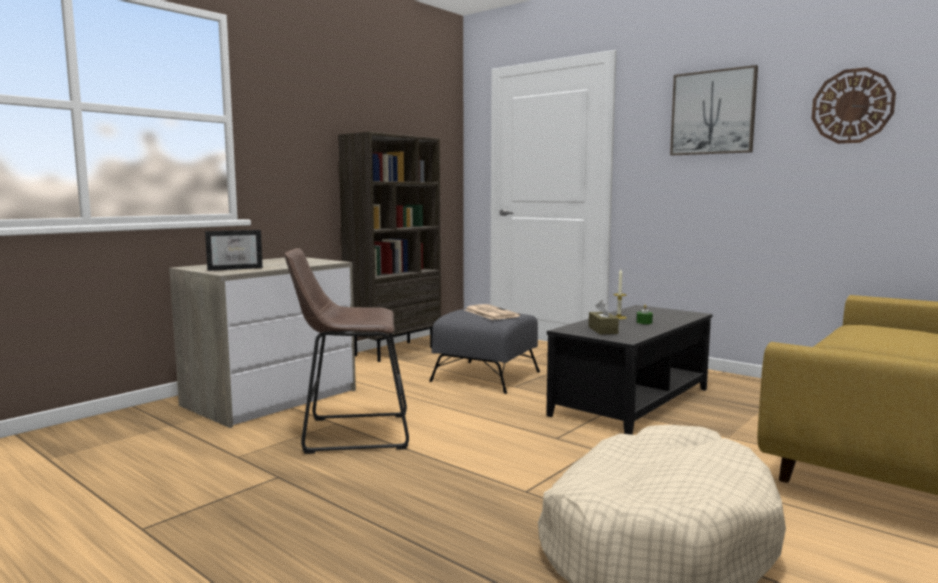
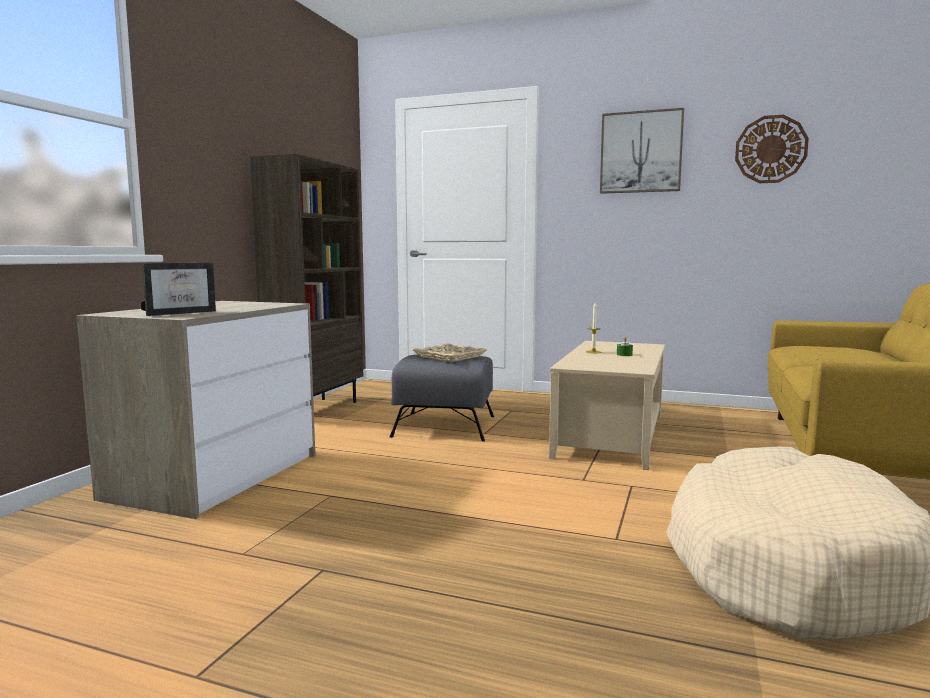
camera: 20 degrees left, 0 degrees up
(350, 433) = (359, 504): brown stool -> none
(490, 313) = (449, 357): newspaper -> beige tray
(603, 330) = (602, 364): brown tissue box -> none
(633, 402) = (612, 436): black coffee table -> beige coffee table

